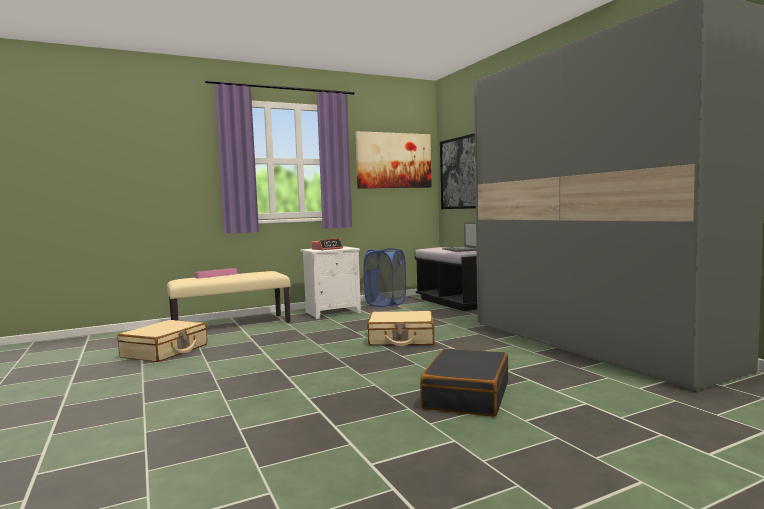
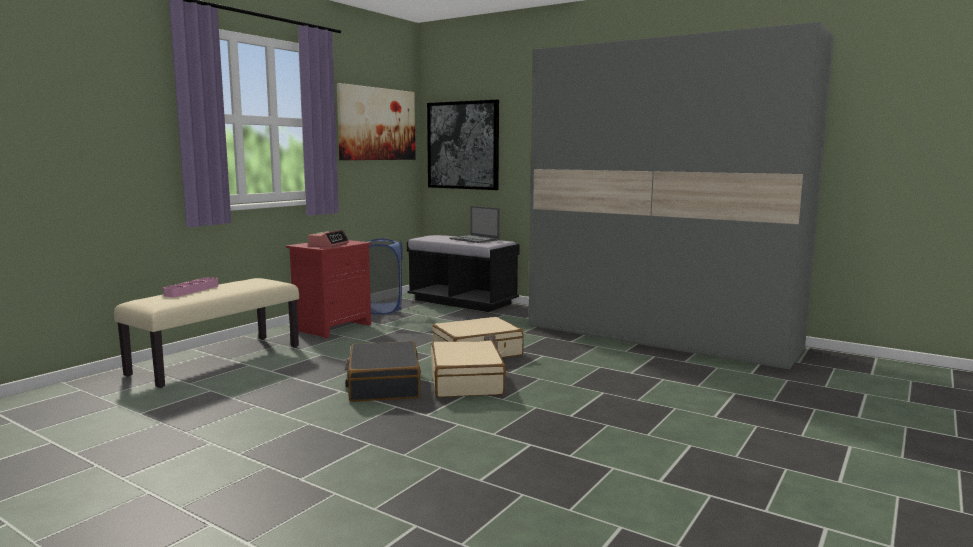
camera: 30 degrees left, 5 degrees up
(165, 351) = (185, 409): beige suitcase -> beige suitcase (467, 382)
(333, 312) = (332, 327): white nightstand -> red nightstand
(466, 395) = (635, 403): black suitcase -> black suitcase (383, 385)

